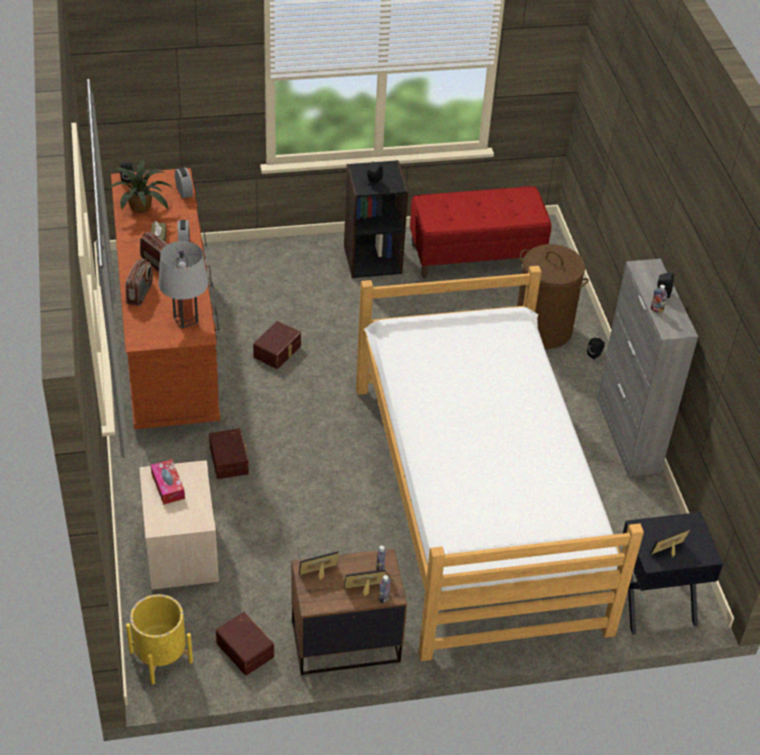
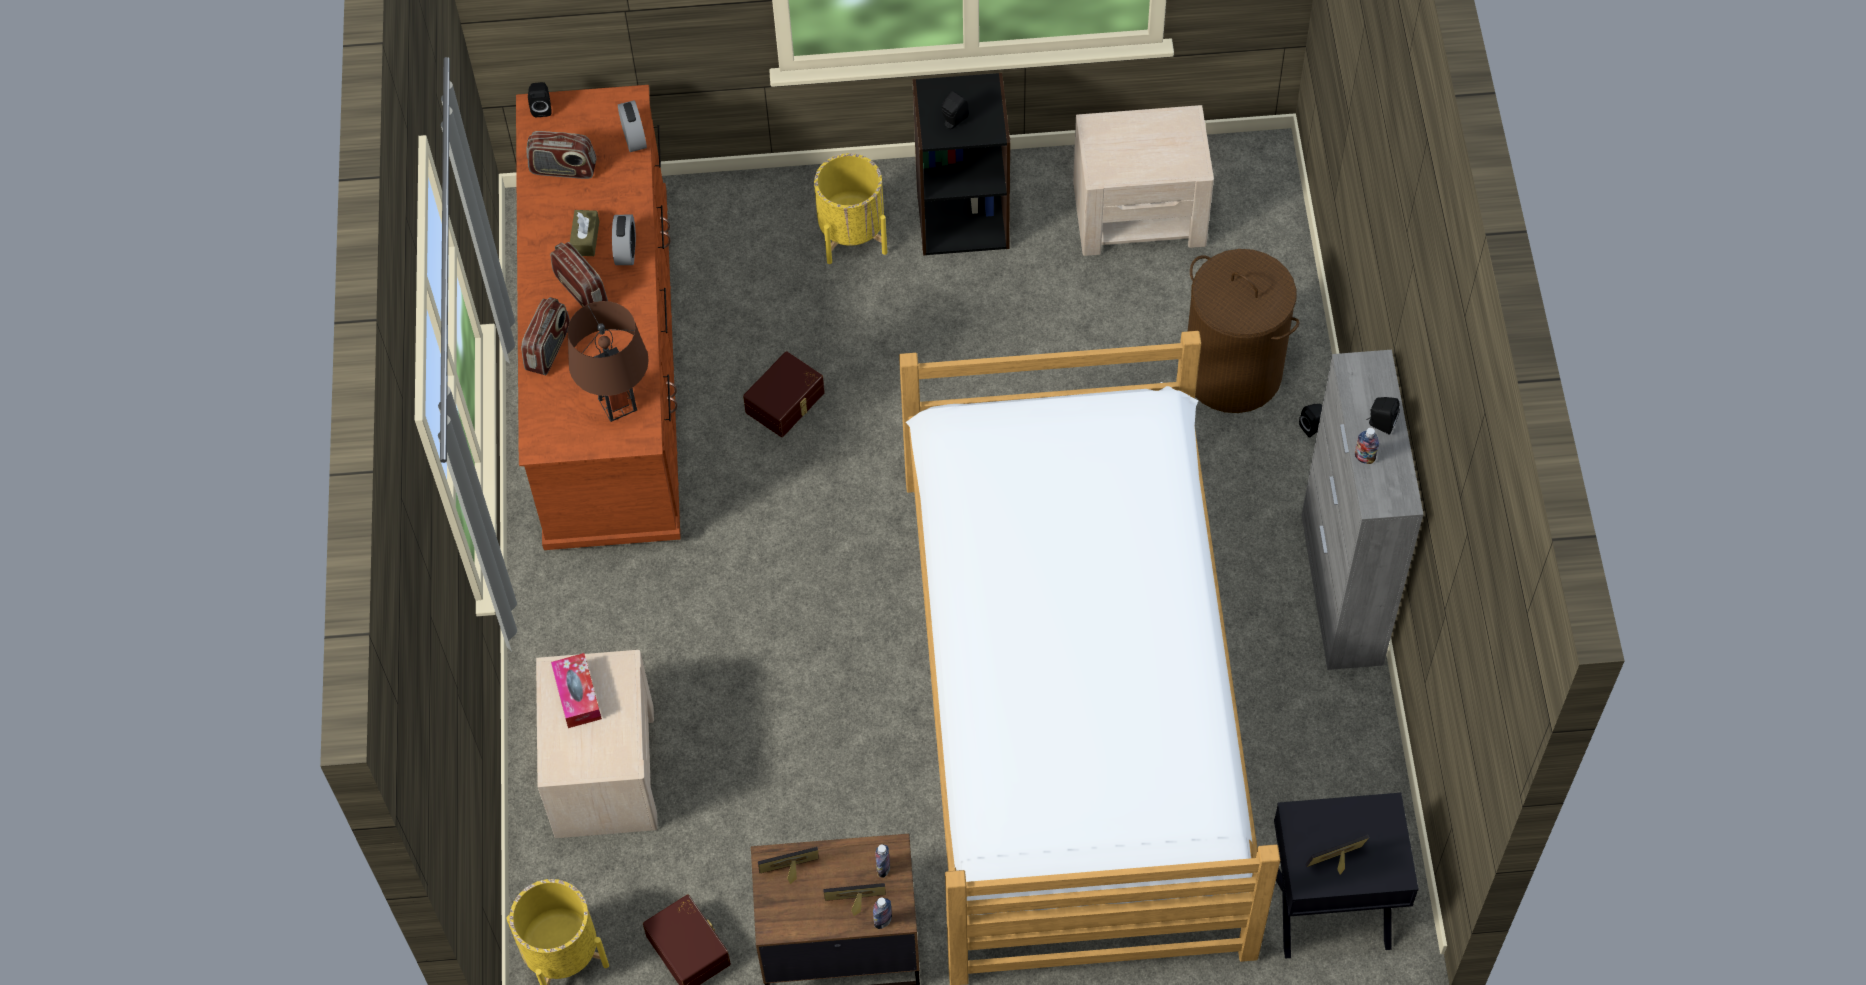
camera: 10 degrees right, 15 degrees up
(142, 207) = (563, 169): potted plant -> radio
(186, 319) = (618, 404): grey table lamp -> brown table lamp
(230, 460) = (692, 609): brown storage box -> none
(308, 269) = (852, 234): none -> yellow planter
(476, 255) = (1140, 214): red bench -> beige nightstand

